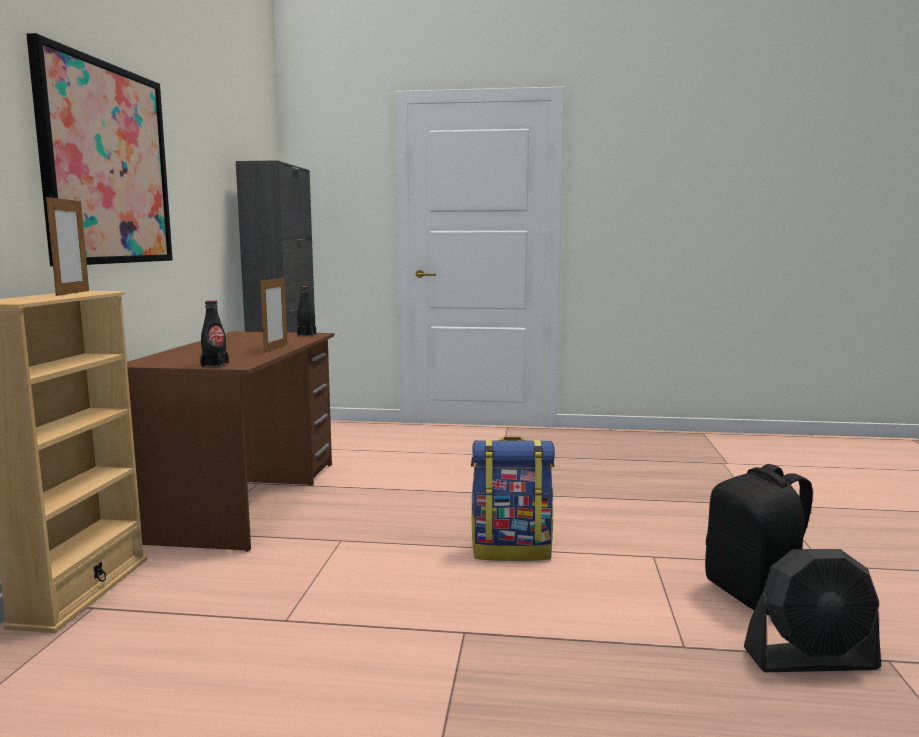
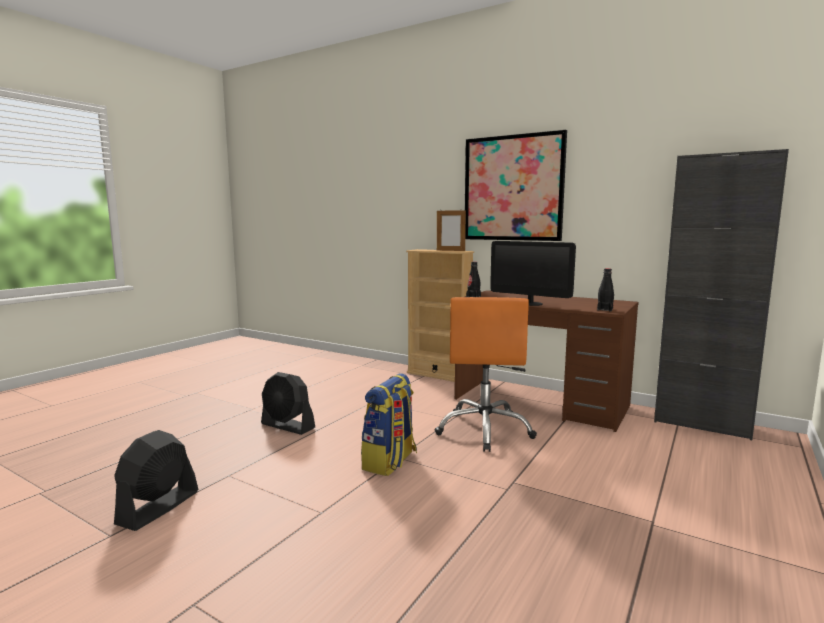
camera: 115 degrees right, 0 degrees up
(276, 348) = (530, 303): picture frame -> monitor
(368, 517) = (485, 430): none -> orange office chair
(478, 671) = (288, 426): none -> black fan
(755, 596) = (222, 528): black backpack -> none

